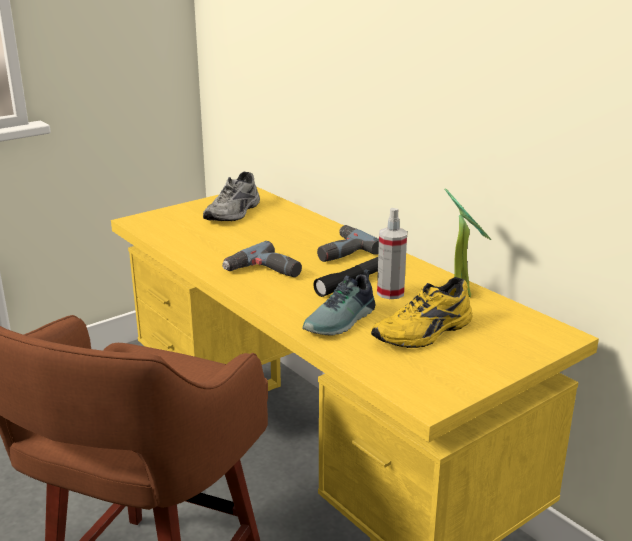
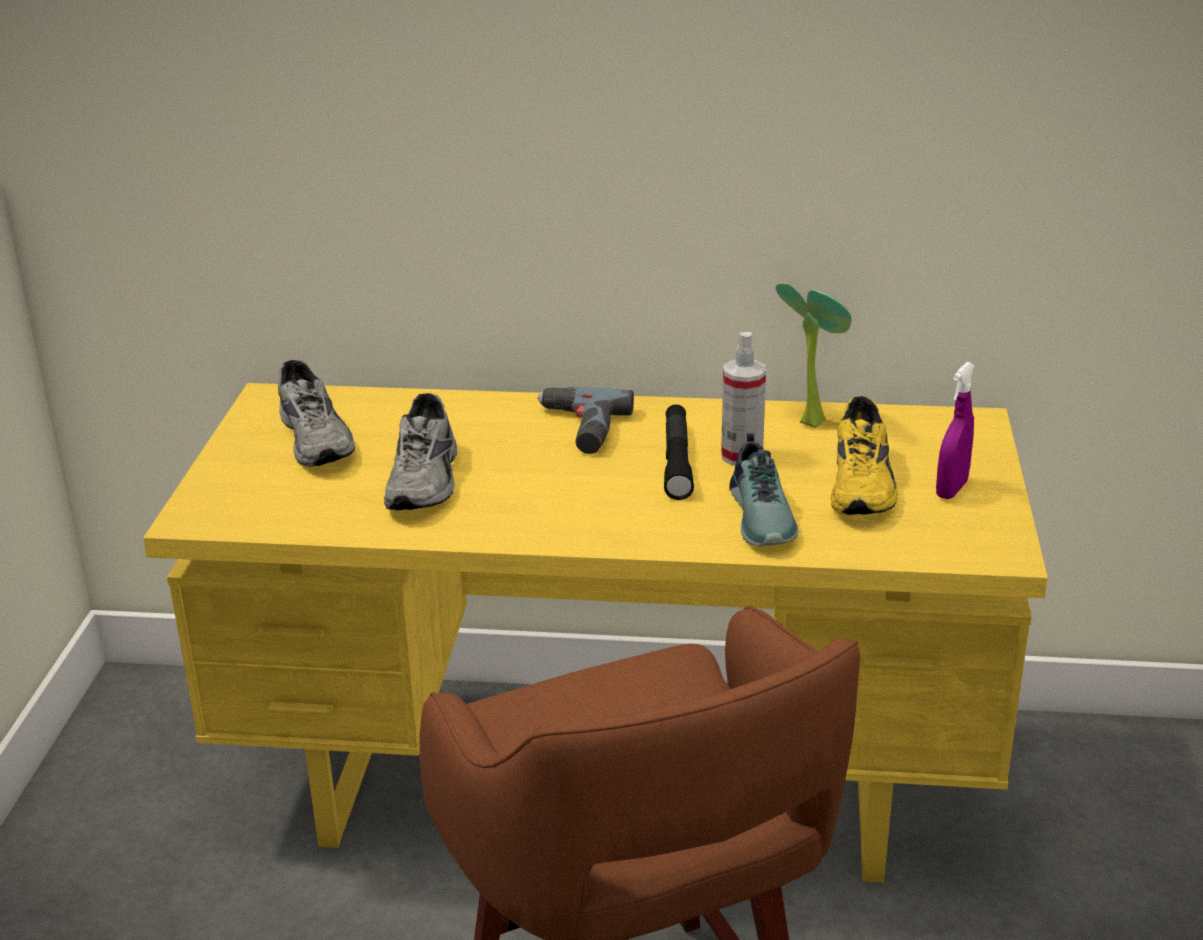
camera: 45 degrees left, 5 degrees up
(238, 243) = (427, 480): none -> grey shoe
(263, 272) = (548, 503): power drill -> none
(469, 358) = (951, 490): none -> purple spray bottle

